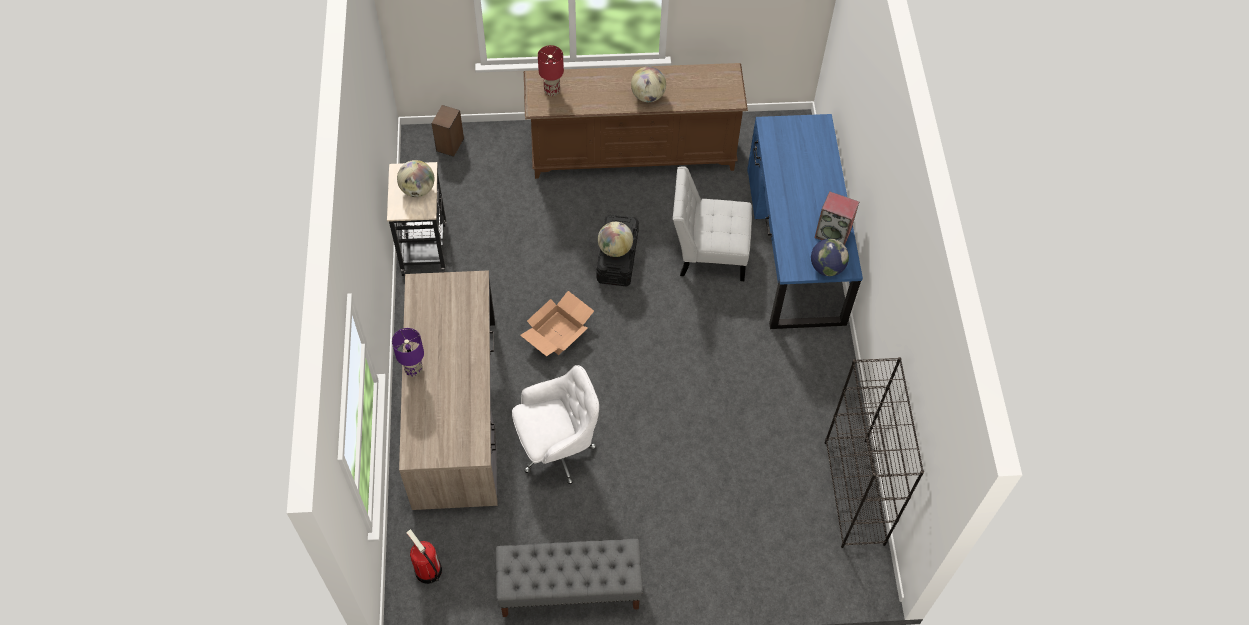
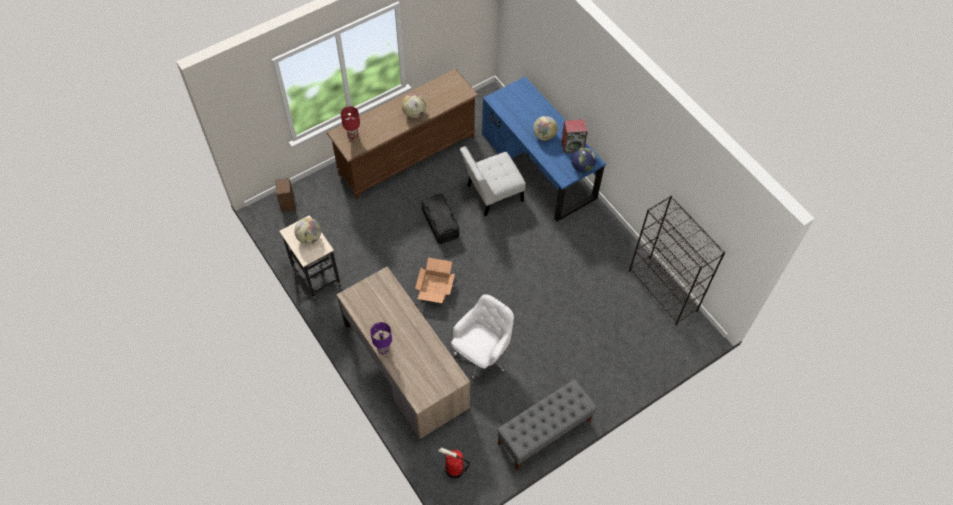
camera: 30 degrees left, 0 degrees up
(615, 249) = (441, 218): globe -> globe (544, 136)

